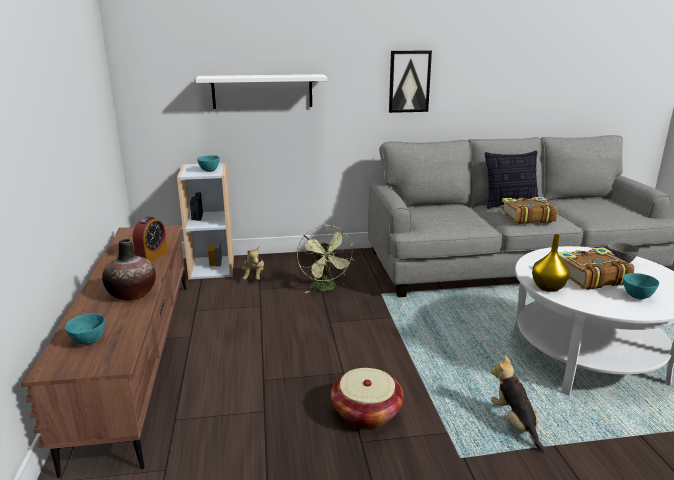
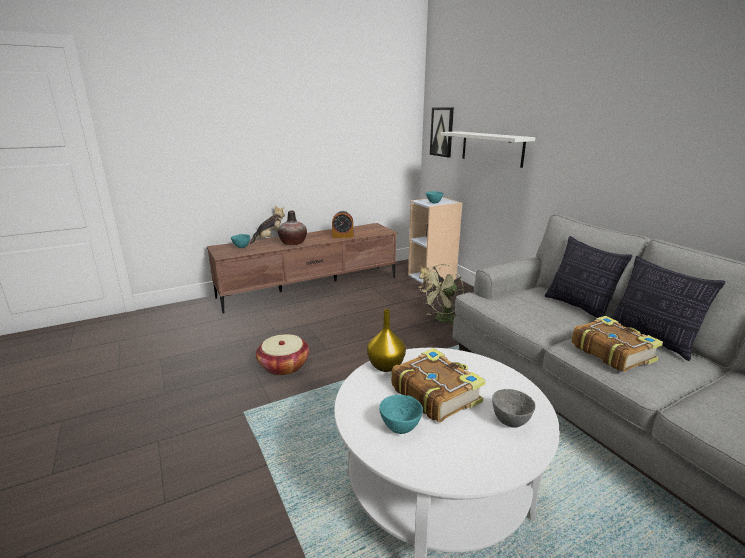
camera: 70 degrees right, 0 degrees up
(409, 81) = (615, 154): picture -> picture (442, 132)
(450, 207) = (579, 307): none -> pillow
(515, 423) = (291, 438): plush toy -> plush toy (270, 239)

